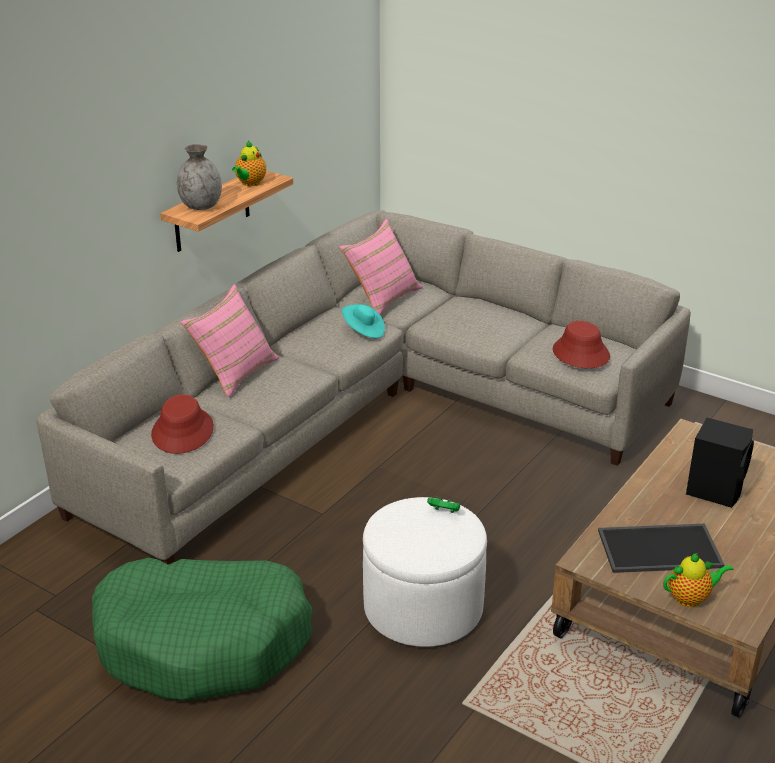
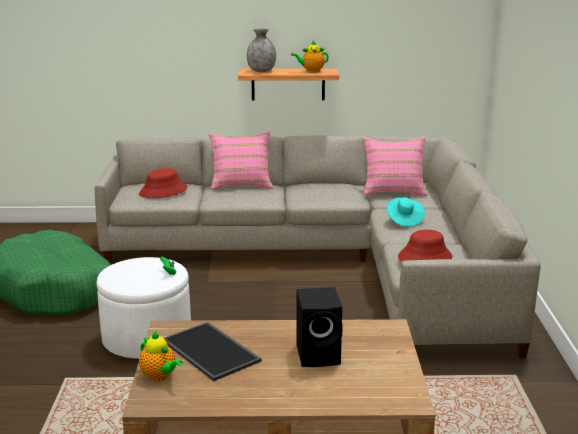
camera: 55 degrees right, 10 degrees down
(363, 331) = (341, 197): turquoise hat -> turquoise hat (404, 220)

